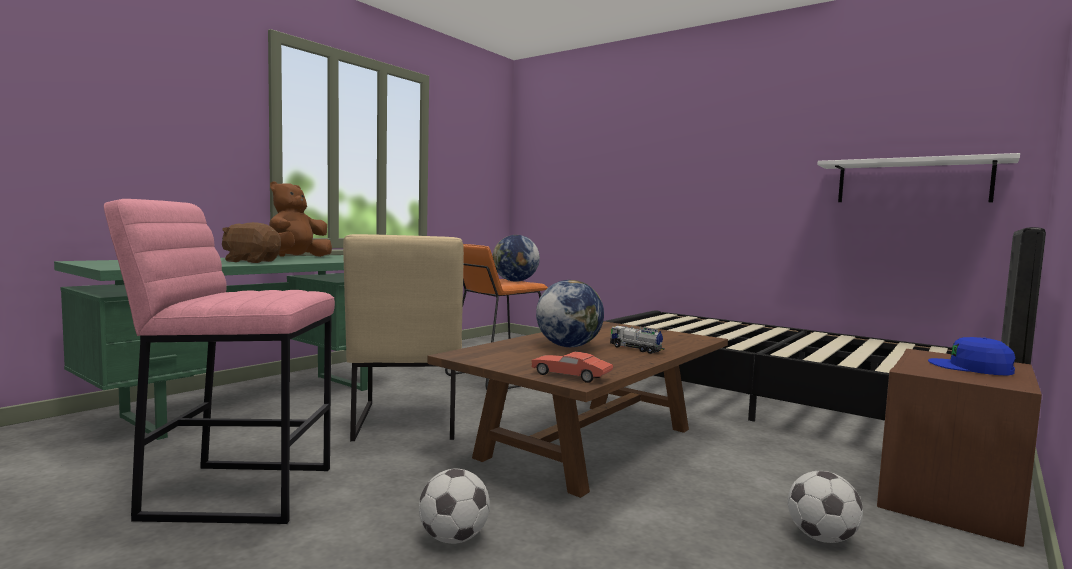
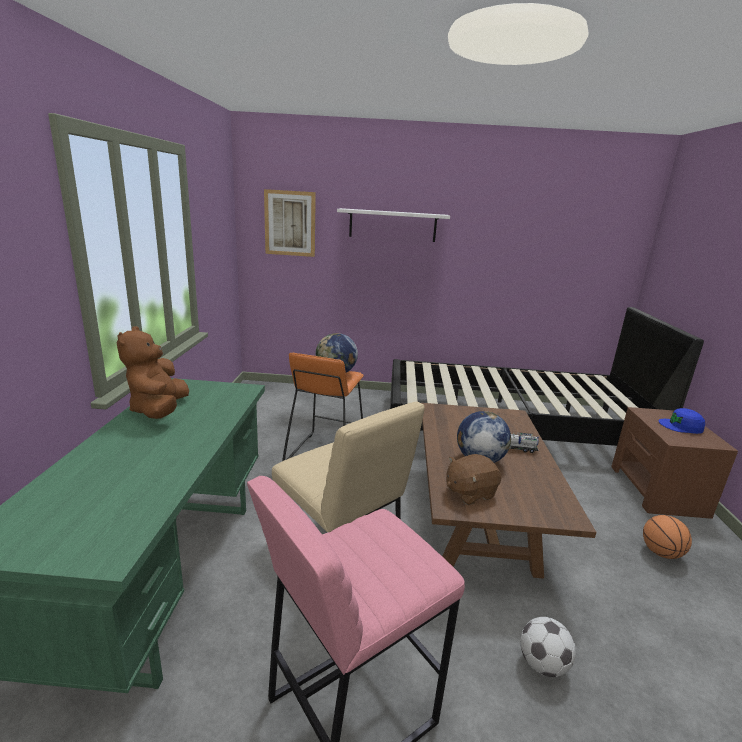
camera: 35 degrees left, 15 degrees up
(251, 261) = (164, 451): brown plush toy -> brown plush toy (469, 492)
(555, 158) = (290, 223): none -> picture
(571, 376) = (557, 512): red toy car -> none
(821, 538) = (660, 553): football -> basketball
(912, 182) = (574, 270): white shelf -> white shelf (392, 225)

